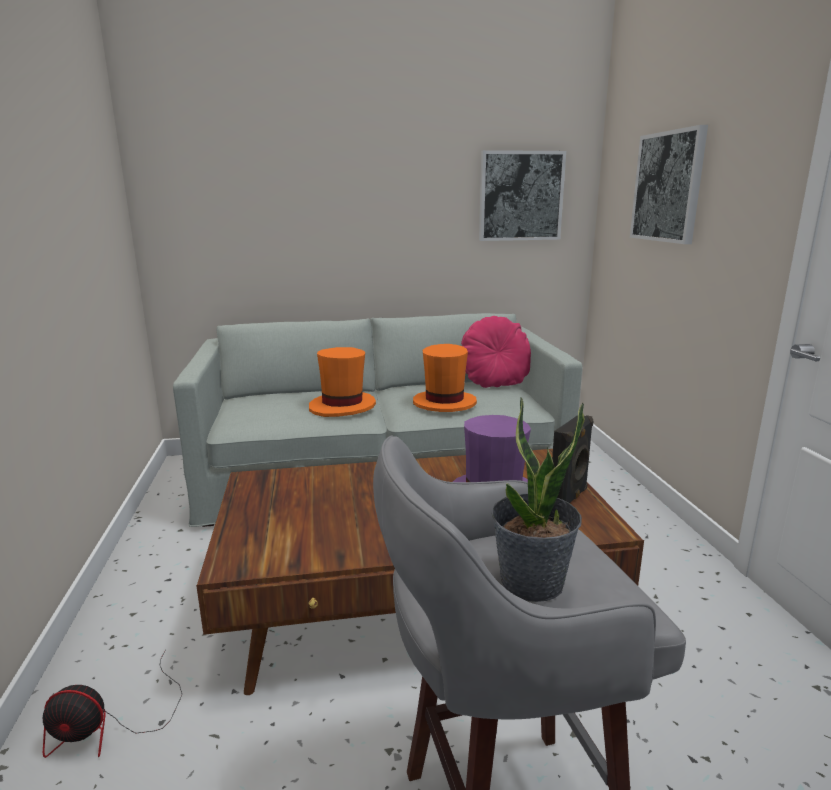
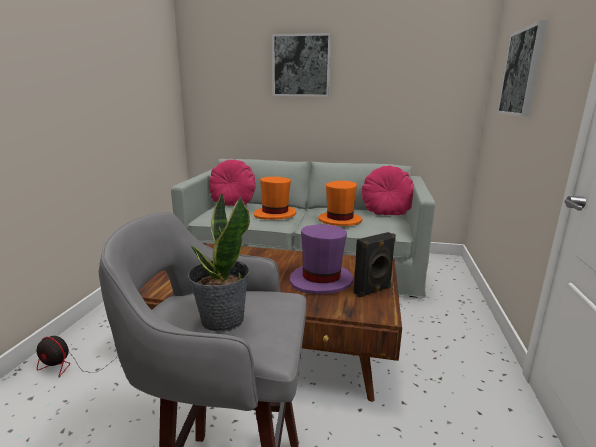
camera: 20 degrees right, 0 degrees up
(260, 398) = (233, 204): none -> pink pillow
(520, 196) = (426, 83): picture -> picture (301, 65)

